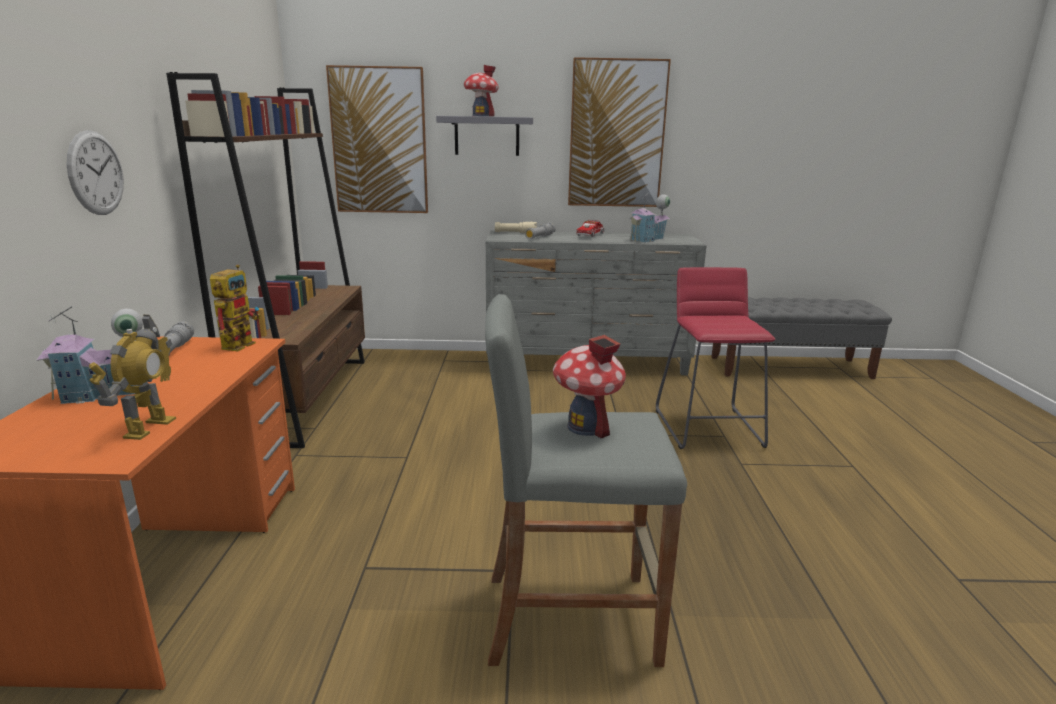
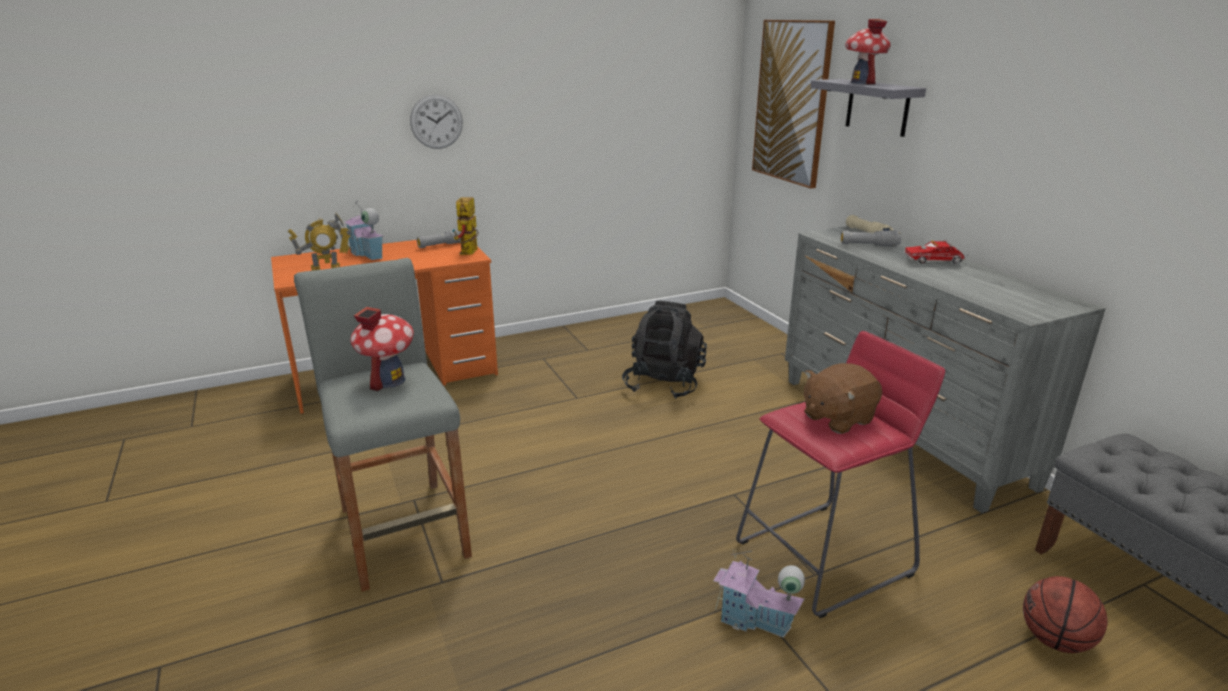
camera: 65 degrees right, 5 degrees up
(240, 343) = (469, 253): toy robot -> toy robot turned 105 degrees clockwise
(306, 398) = (631, 329): brown bookcase -> none
(433, 413) = (664, 384): none -> black backpack
(616, 134) = (1023, 123): picture -> none
(648, 239) = (984, 290): toy house -> toy house (754, 620)
(719, 321) = (837, 418): none -> brown plush toy
(796, 398) = (1054, 640): none -> basketball

